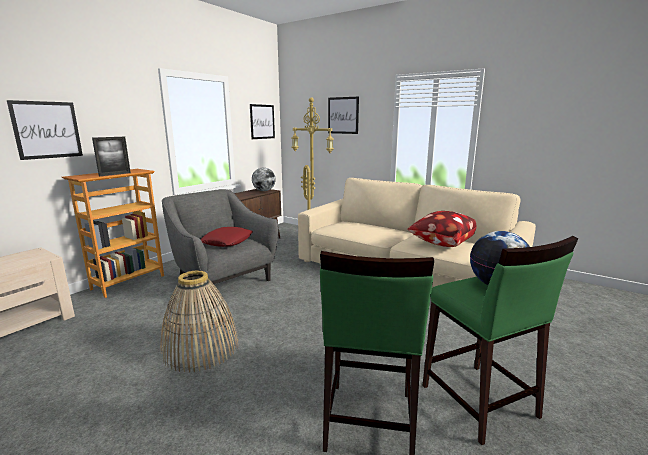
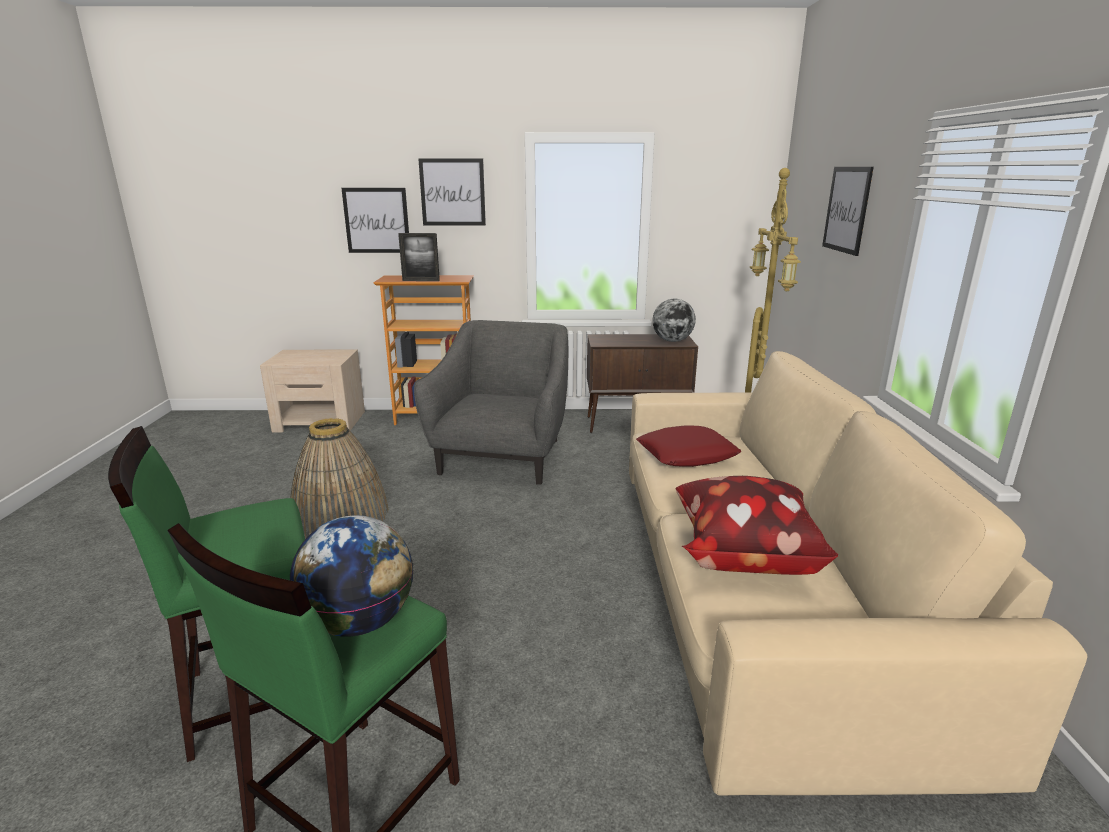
camera: 55 degrees right, 5 degrees up
(227, 241) = (497, 403): red pillow -> red pillow (687, 454)
(262, 121) = (728, 212): picture -> picture (452, 192)

